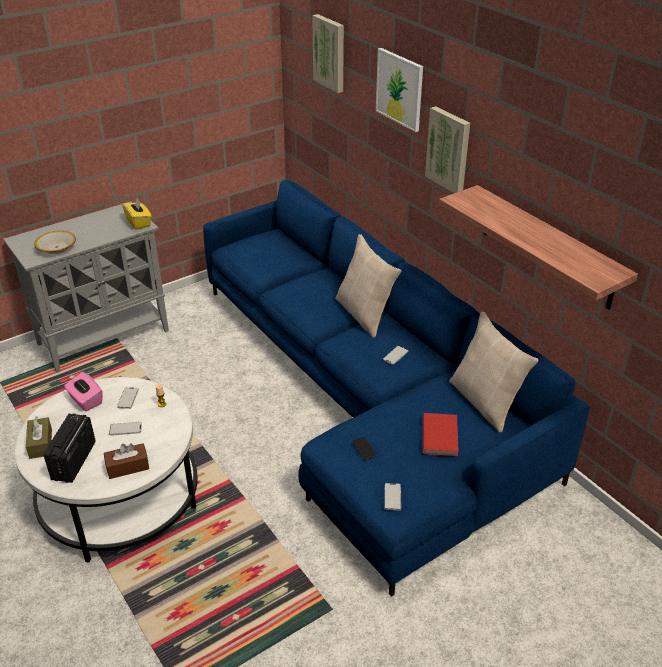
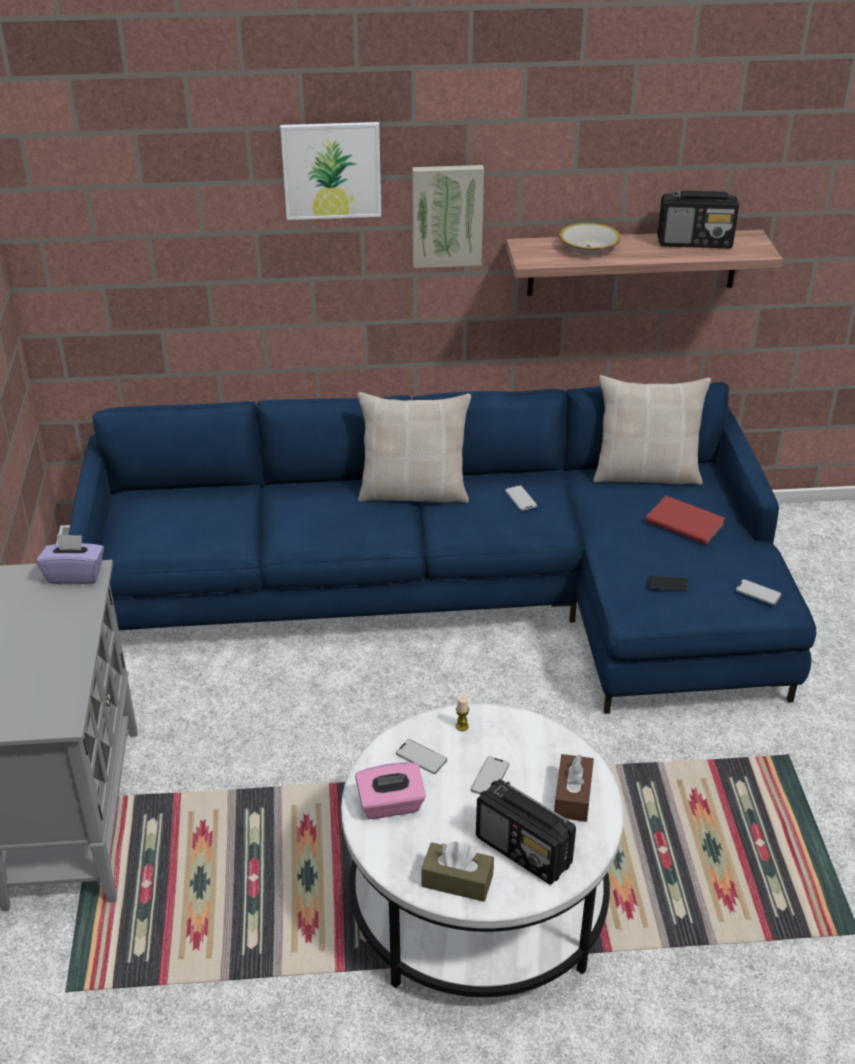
camera: 60 degrees left, 0 degrees up
(56, 247) = (52, 683): bowl -> bowl (588, 247)
(139, 222) = (75, 574): yellow tissue box -> purple tissue box
(330, 53) = (150, 172): picture -> none
(570, 250) = (695, 242): none -> radio

